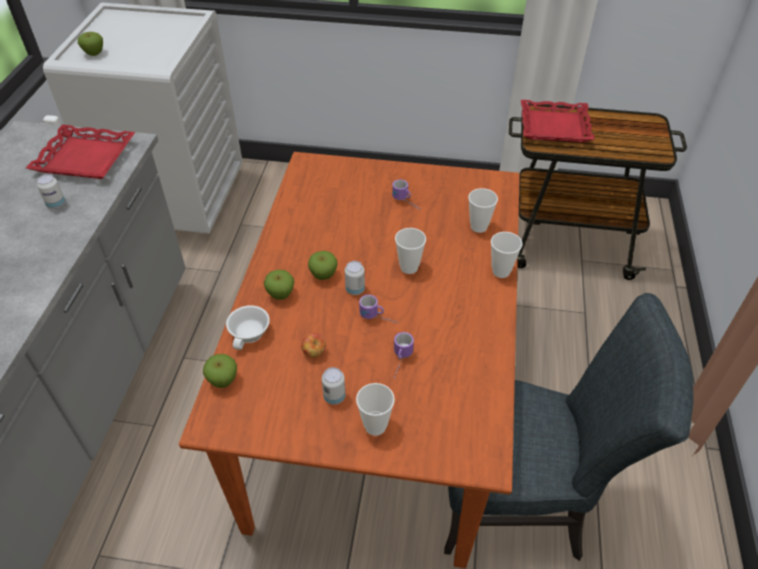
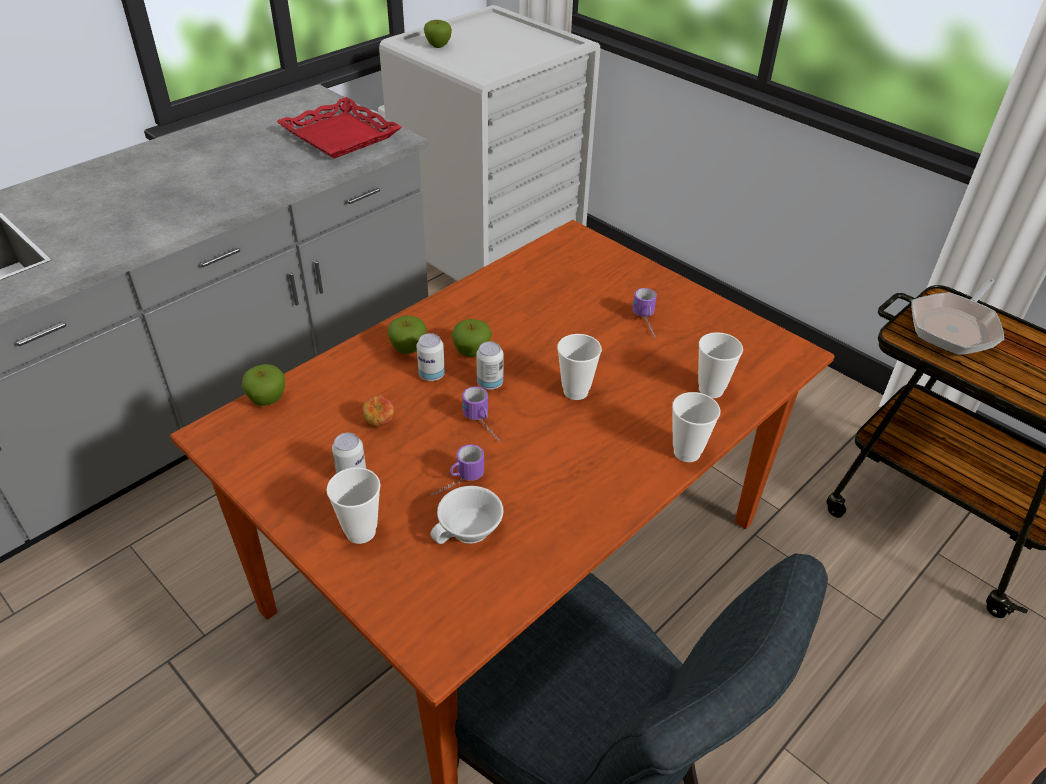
camera: 35 degrees right, 5 degrees down
(56, 204) = (273, 164): can -> can (431, 375)
(251, 334) = (338, 372): white cup -> white cup (470, 531)
(554, 126) = (955, 327): red tray -> frying pan

